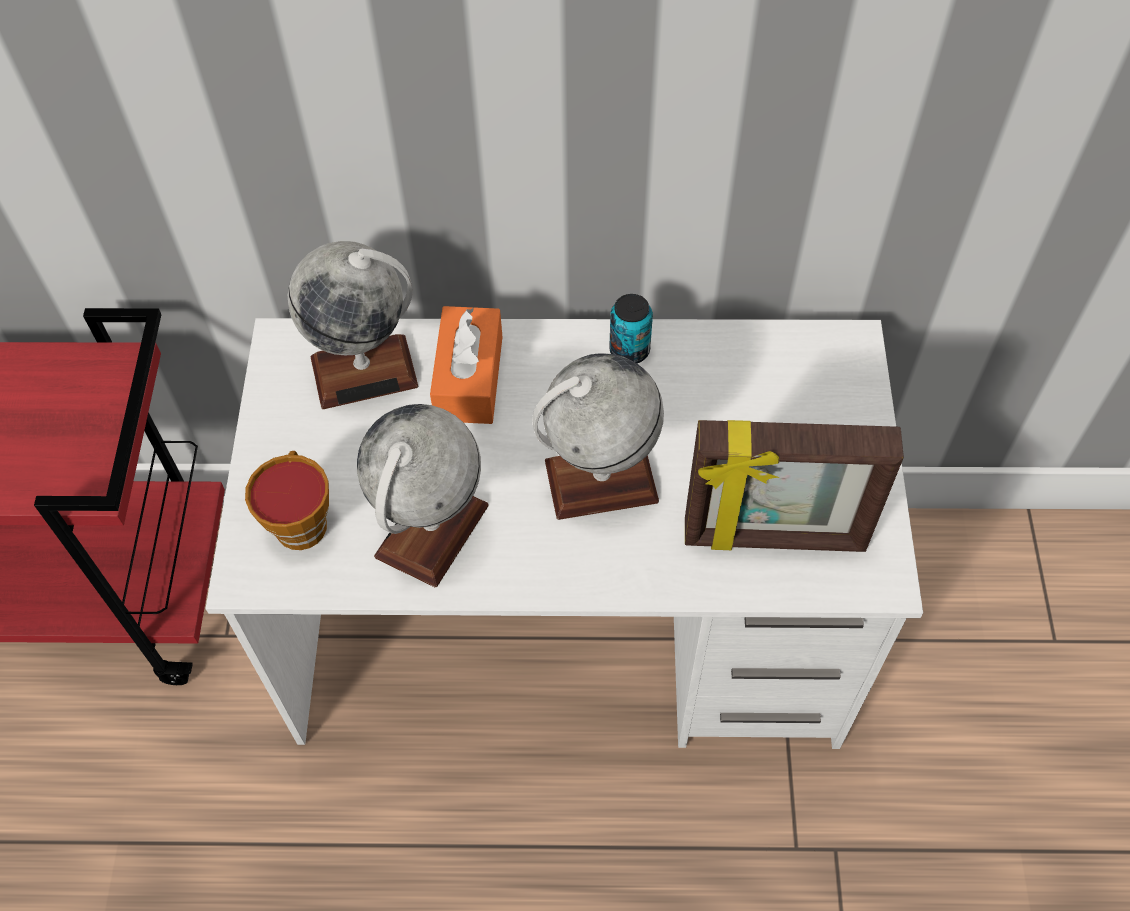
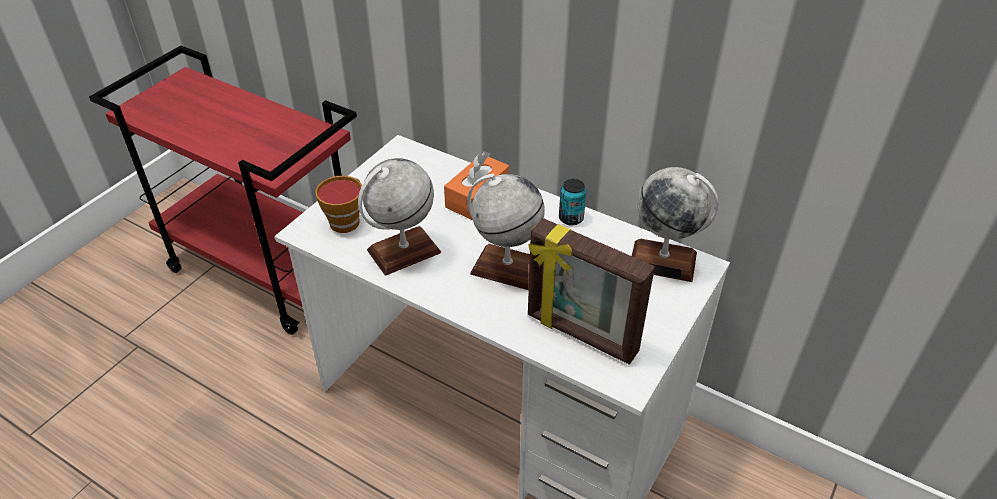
camera: 30 degrees right, 15 degrees down
(364, 371) = (429, 174): globe -> globe (663, 261)

